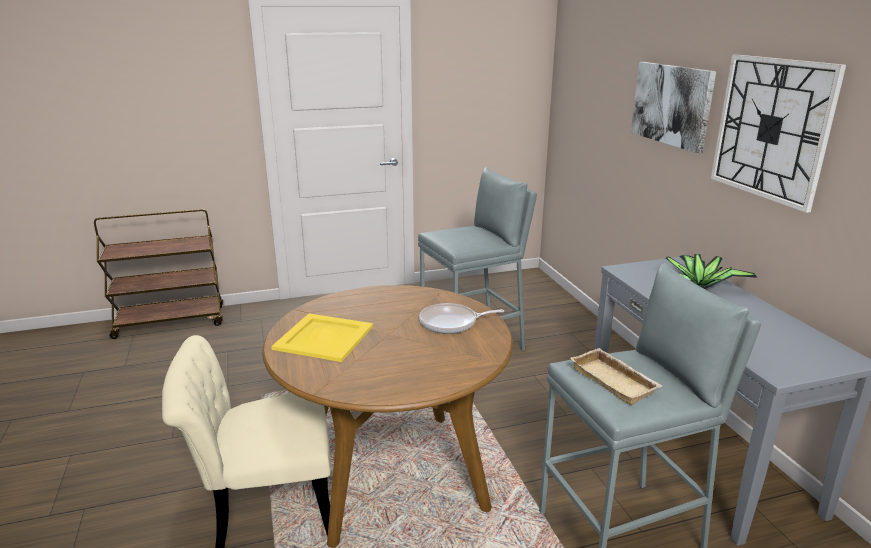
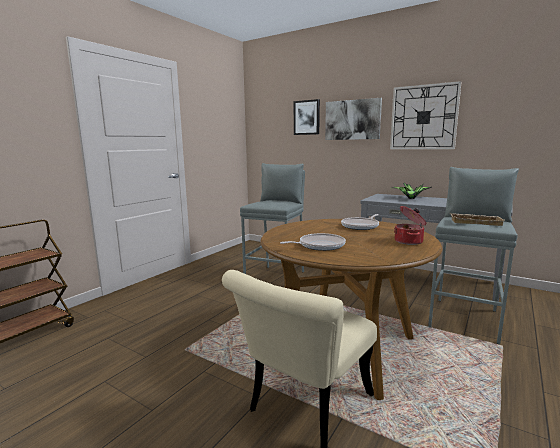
camera: 40 degrees left, 10 degrees down
(323, 337) = (319, 246): yellow tray -> frying pan
(427, 373) = (409, 241): none -> cooking pot
(617, 84) = (306, 117): none -> picture

